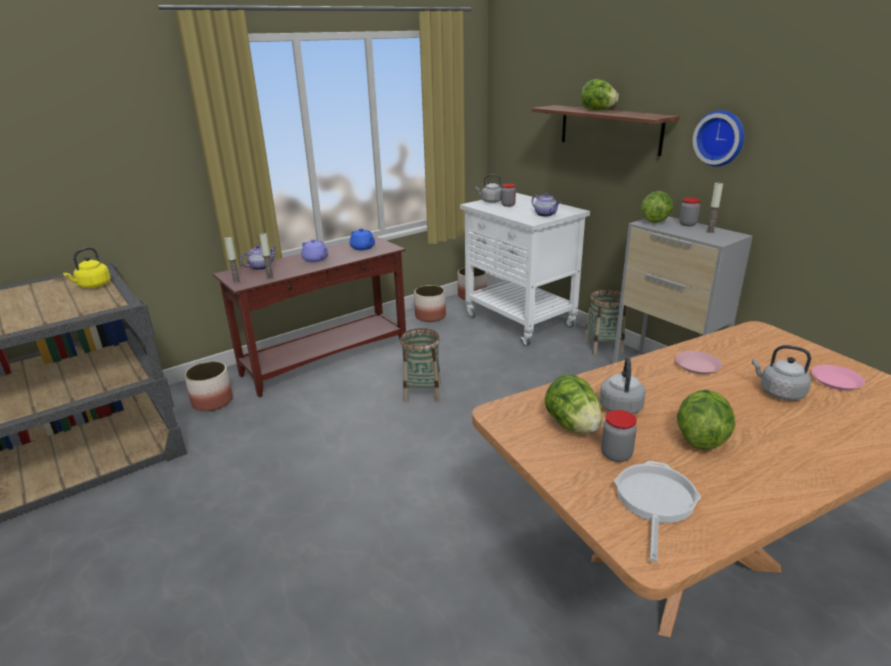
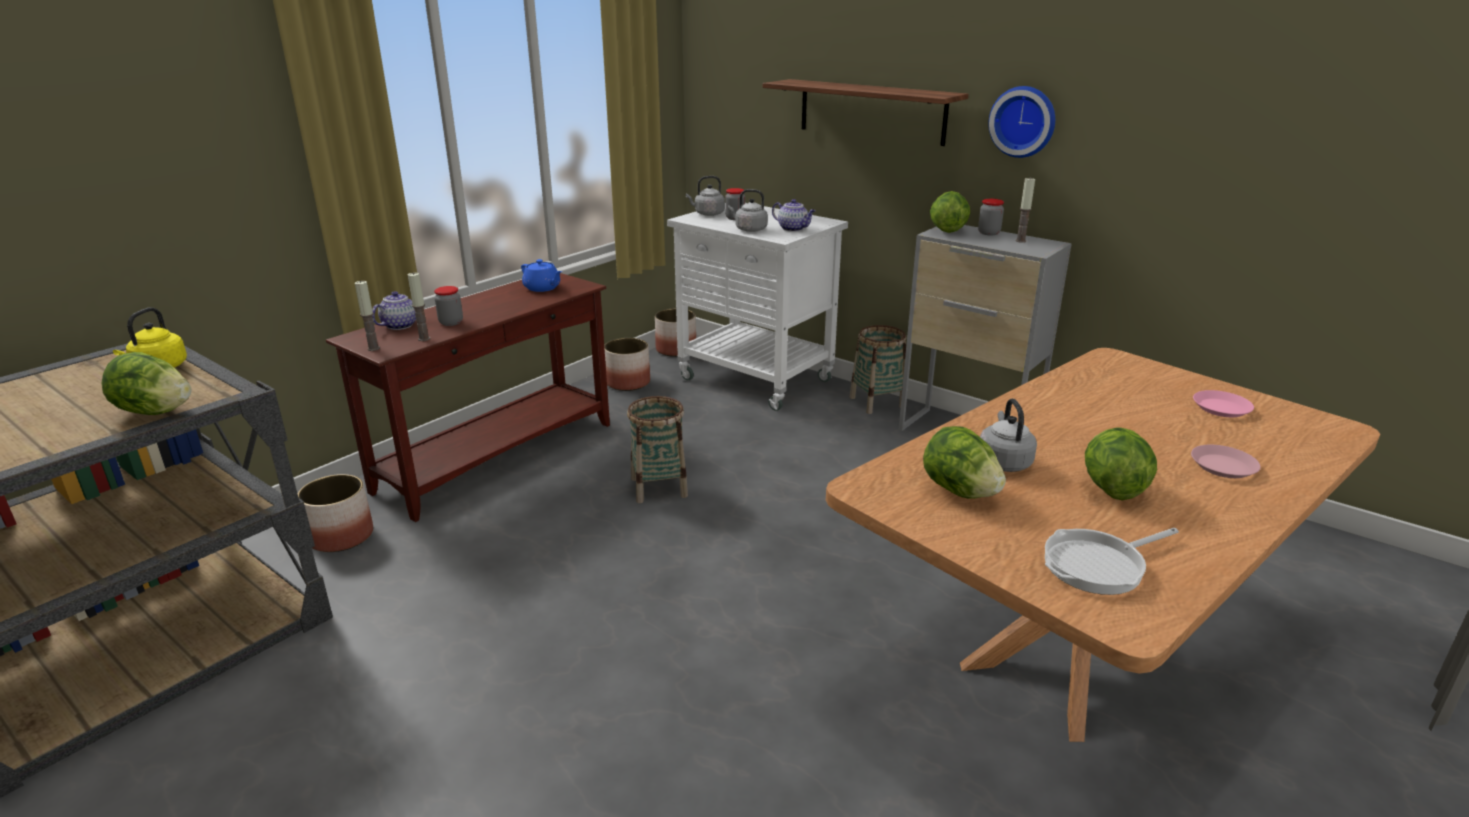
camera: 15 degrees left, 0 degrees up
(316, 259) = (480, 309): purple teapot -> none
(597, 110) = (856, 86): lettuce -> lettuce (155, 412)
(616, 455) = (1028, 518): jar -> jar (451, 322)
(654, 502) = (1098, 565): frying pan -> frying pan turned 120 degrees counterclockwise
(697, 366) = (1065, 406): pink plate -> pink plate (1222, 466)
(779, 392) = (1168, 427): grey kettle -> grey kettle (749, 229)

